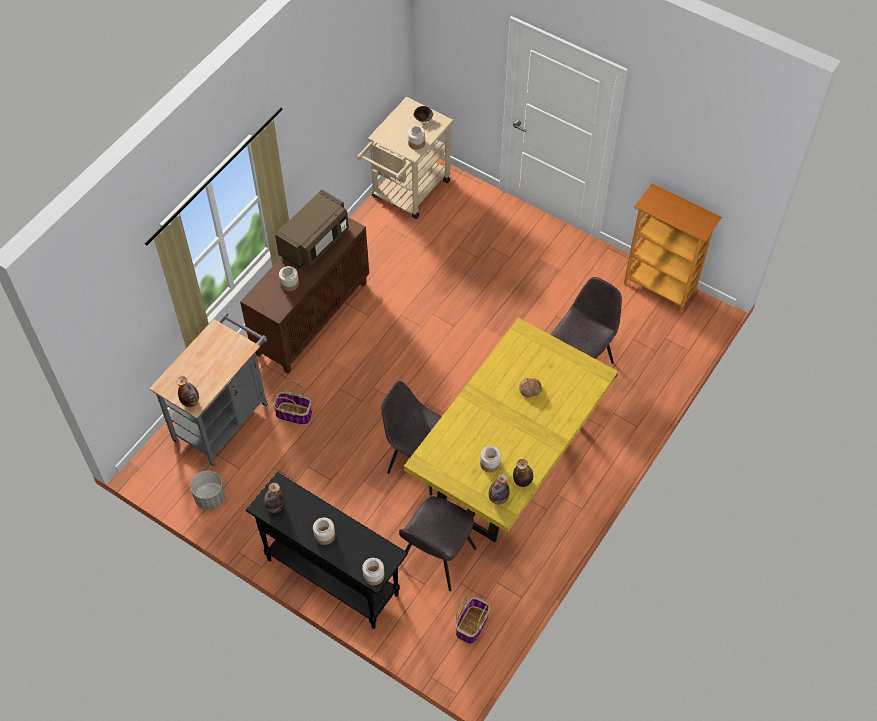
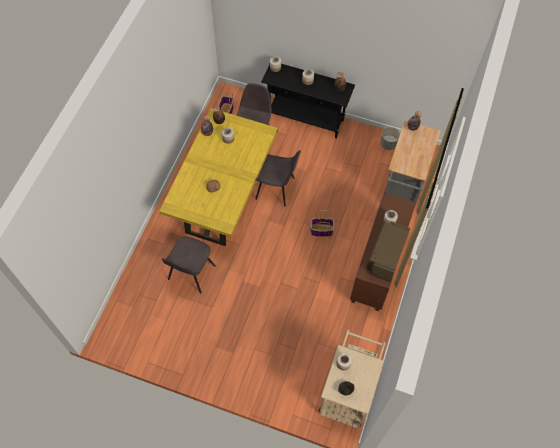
camera: 165 degrees right, 5 degrees up
(294, 414) = (362, 200): basket -> basket (321, 230)
(660, 287) = (140, 348): bookcase -> none

